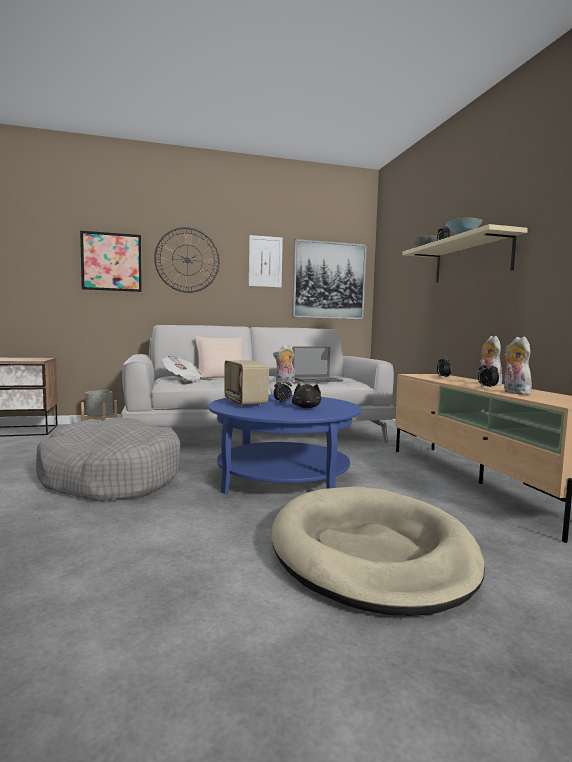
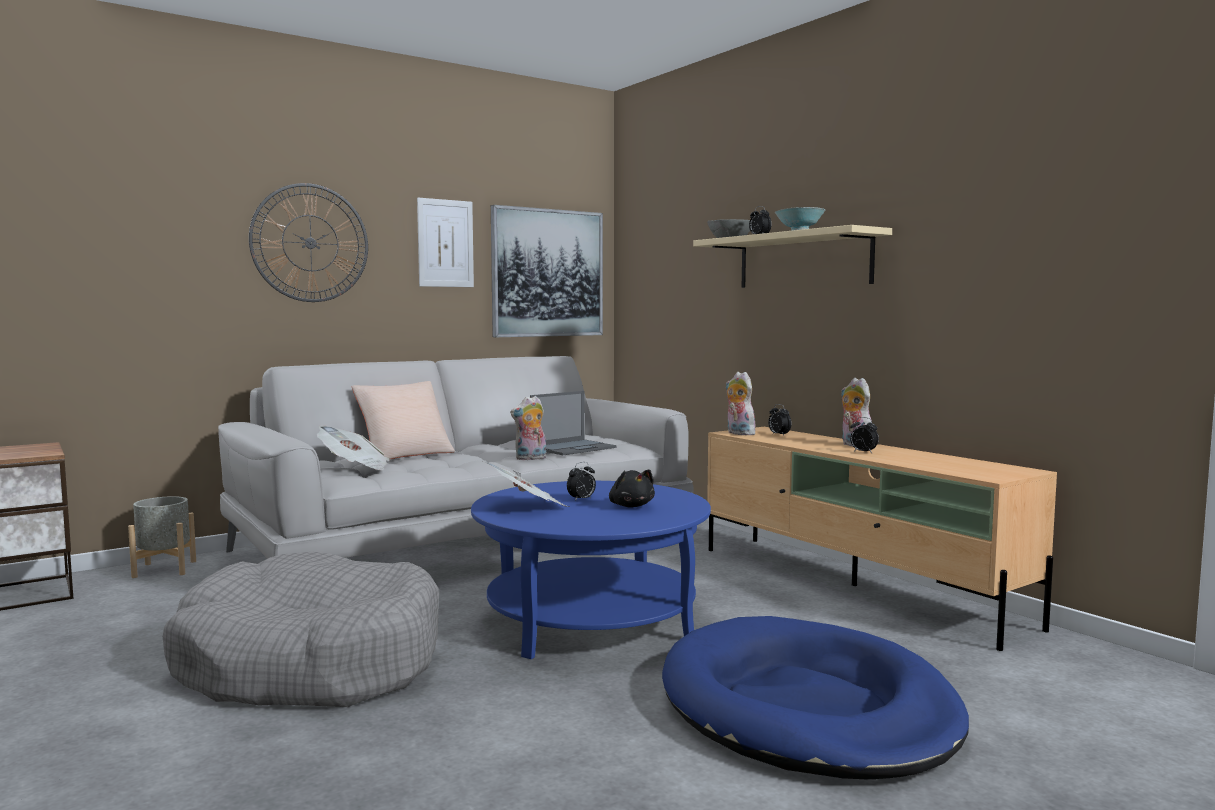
camera: 20 degrees left, 0 degrees up
(111, 262) = (166, 249): picture -> none
(244, 403) = (527, 507): radio -> newspaper
(371, 552) = (807, 707): beige dog bed -> blue dog bed
(514, 393) = (908, 460): plush toy -> plush toy (738, 433)

